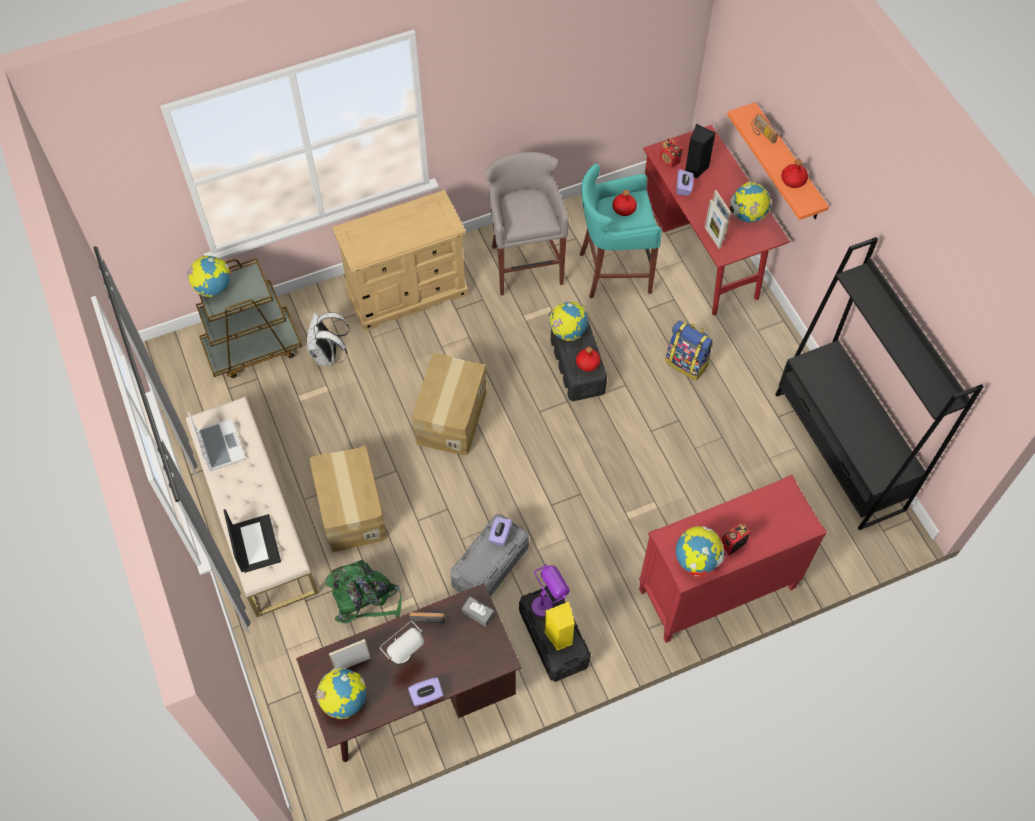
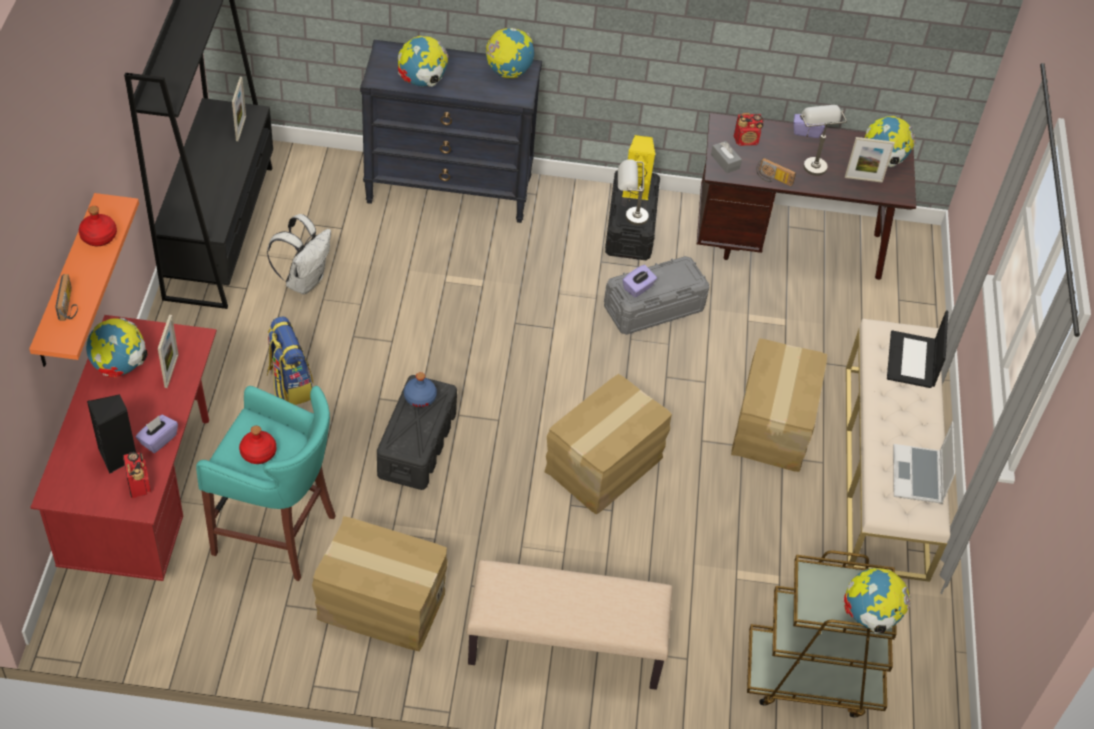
camera: 155 degrees left, 10 degrees down
(328, 356) = (715, 614): white backpack -> white backpack (304, 280)
(364, 597) = (798, 342): green backpack -> none
(407, 293) = (564, 647): beige dresser -> beige bench
(525, 264) = (380, 605): grey stool -> cardboard box
(548, 603) = (628, 217): purple table lamp -> grey table lamp
(567, 332) = (414, 443): globe -> globe (422, 81)
(588, 363) = (420, 397): red bottle -> blue bottle
(712, 237) = (188, 363): picture frame -> picture frame (241, 128)
(716, 590) = (450, 190): red dresser -> black dresser
(732, 544) = (465, 68): radio -> radio (746, 140)

